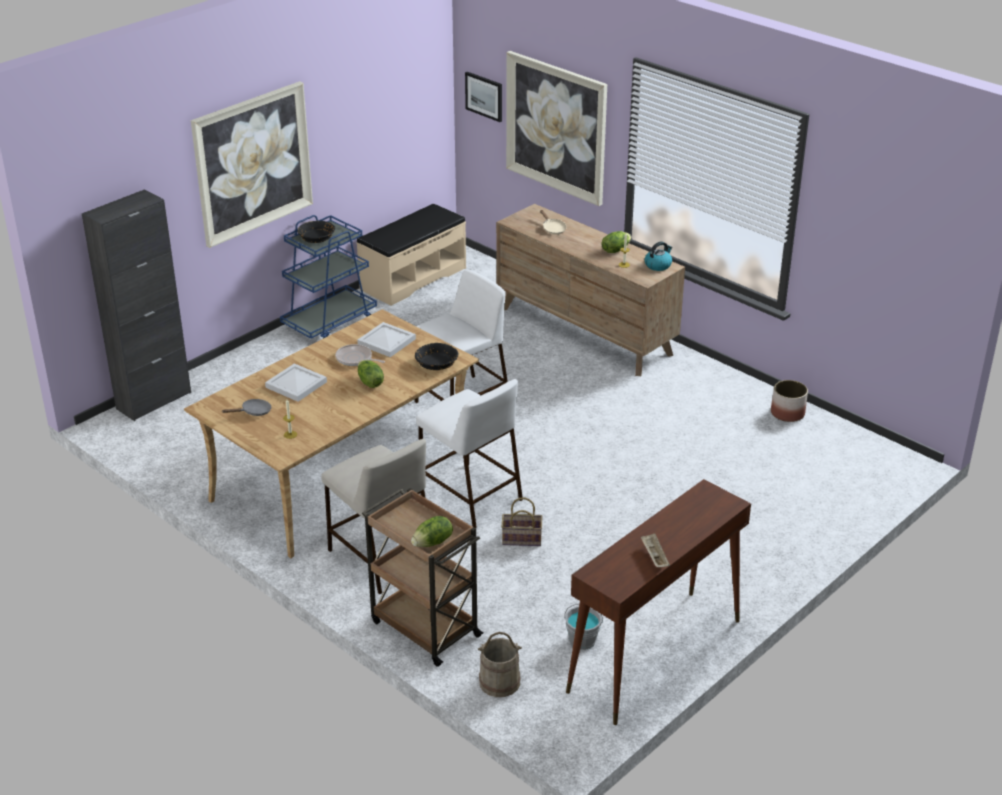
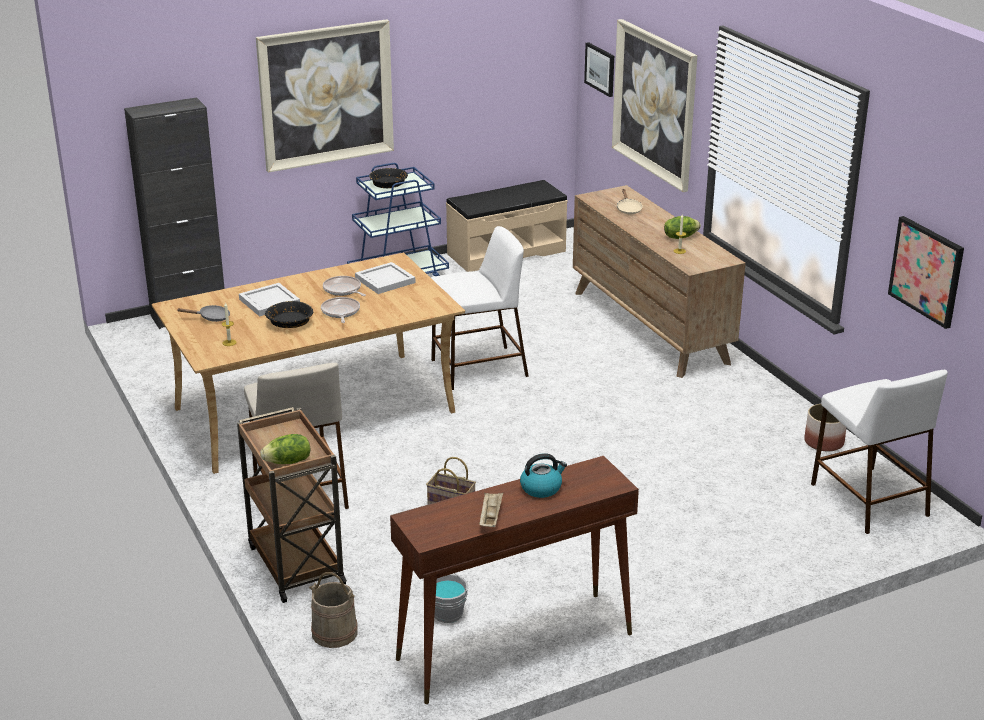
camera: 20 degrees right, 5 degrees down
(369, 382) = (340, 312): lettuce -> frying pan
(437, 363) = (419, 307): black bowl -> black bowl (290, 322)
(469, 495) = (426, 453): white stool -> white stool (867, 499)
(658, 265) = (716, 257): kettle -> kettle (541, 488)
(879, 262) = (926, 271): none -> picture

